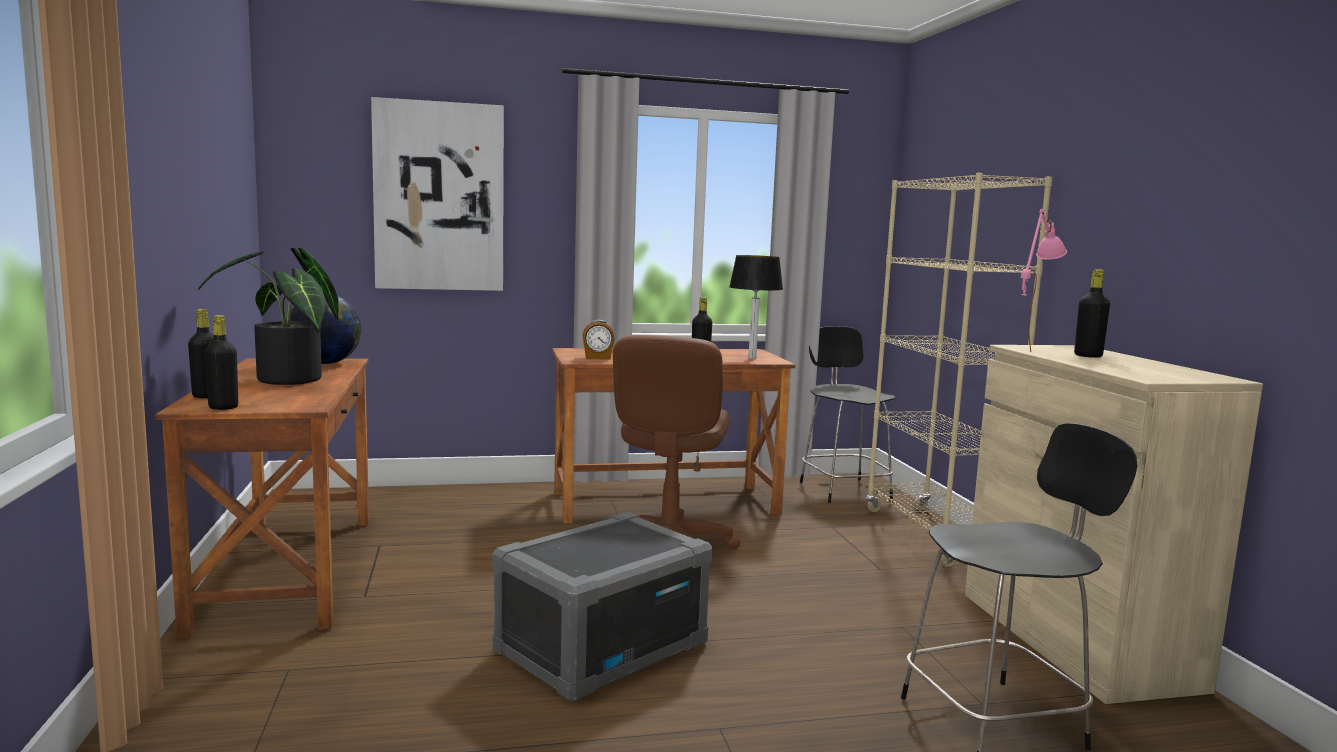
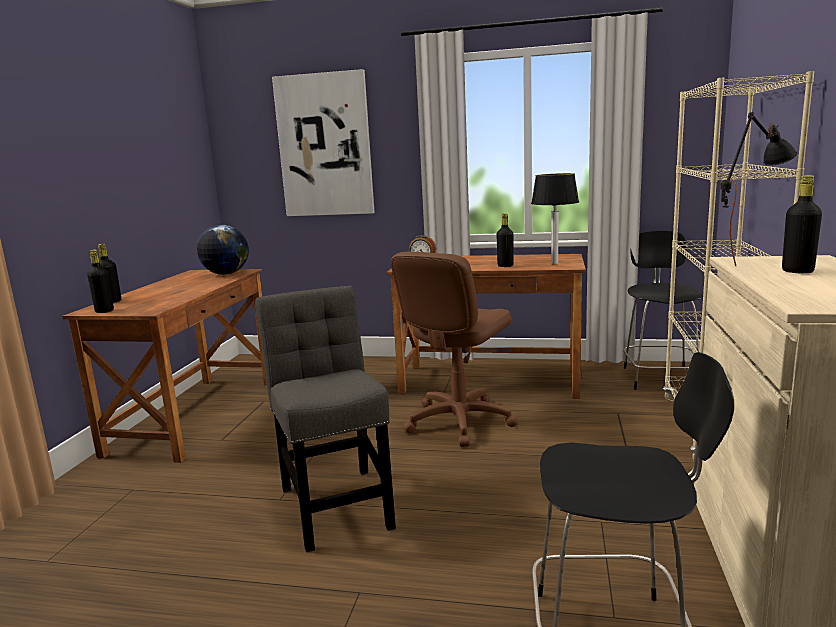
camera: 25 degrees right, 5 degrees up
(287, 381) = (178, 289): potted plant -> none
(602, 647) = (335, 503): grey storage box -> grey chair
(1030, 348) = (748, 260): pink table lamp -> black table lamp

